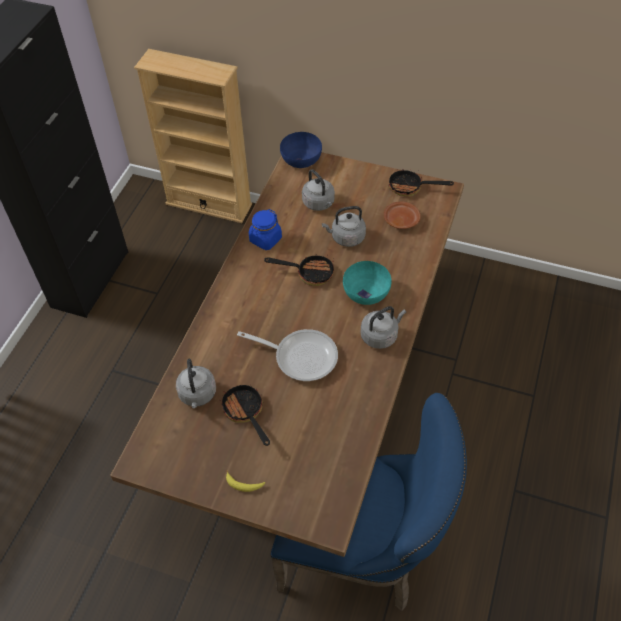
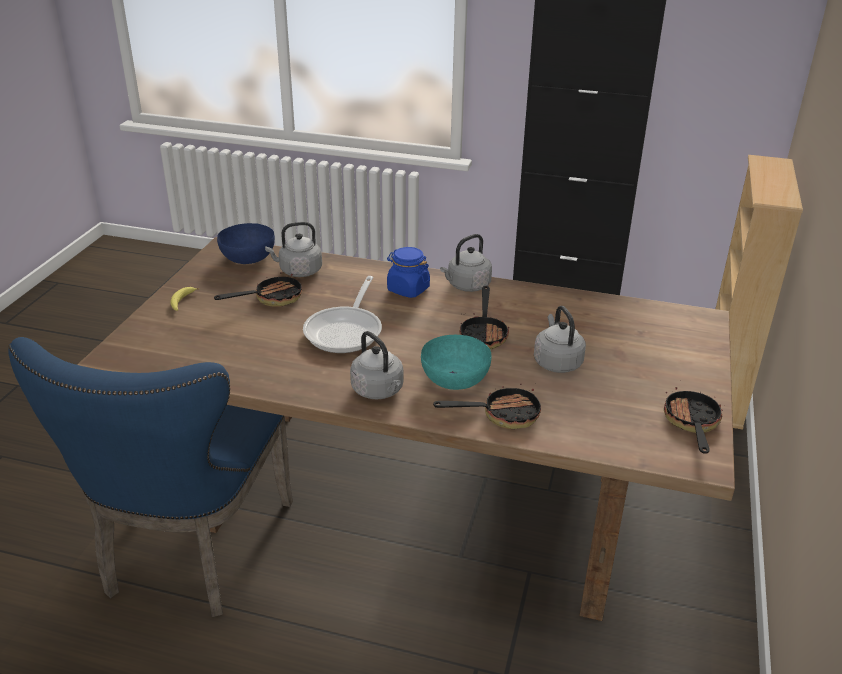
camera: 85 degrees right, 20 degrees down
(265, 239) = (534, 301): blue jar -> blue jar (408, 289)
(301, 160) = (701, 323): blue bowl -> blue bowl (247, 258)
(319, 204) = (617, 339): grey kettle -> grey kettle (467, 286)
(400, 220) = (611, 412): brown plate -> none
(405, 271) = (502, 415): none -> frying pan

